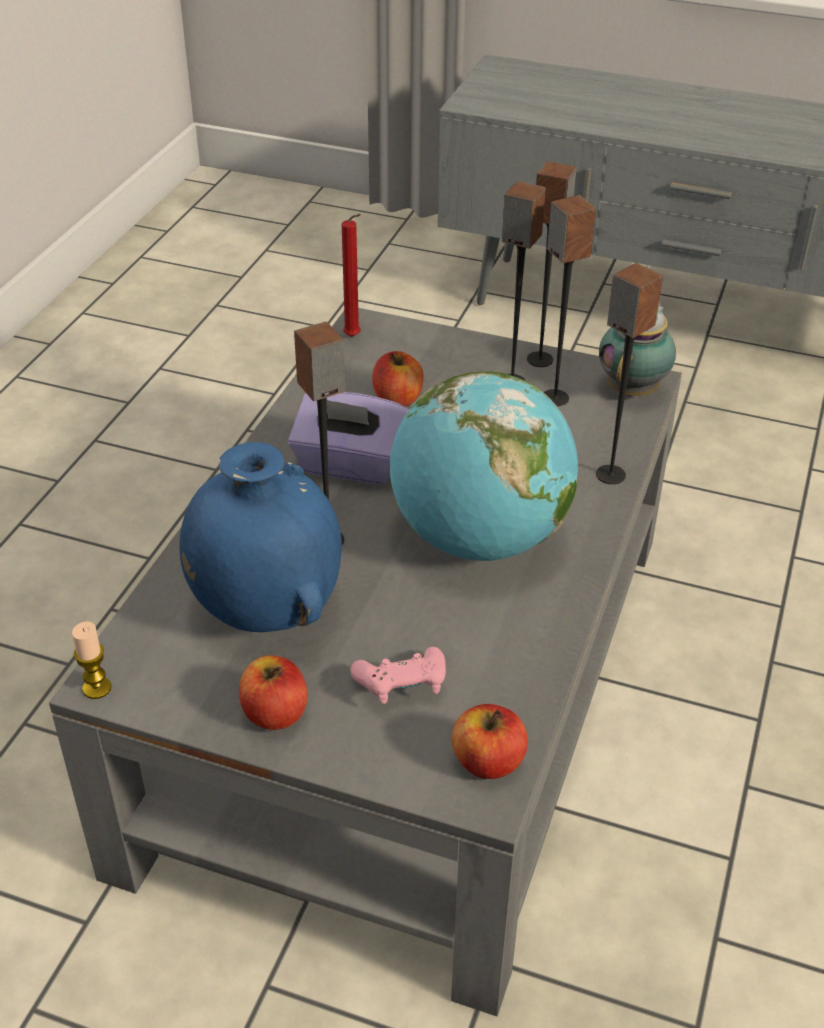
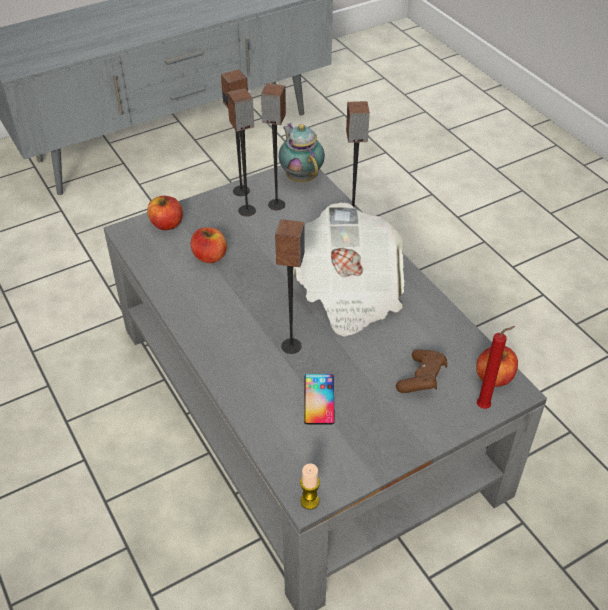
camera: 50 degrees left, 5 degrees up
(266, 610) = (319, 399): blue vase -> phone
(274, 713) = (396, 436): apple -> apple (166, 224)
(350, 465) = (242, 305): purple tissue box -> none
(354, 338) = (137, 241): red candle -> red candle (485, 406)
(402, 687) = (422, 379): pink game controller -> brown game controller
(479, 539) = (349, 292): globe -> newspaper

